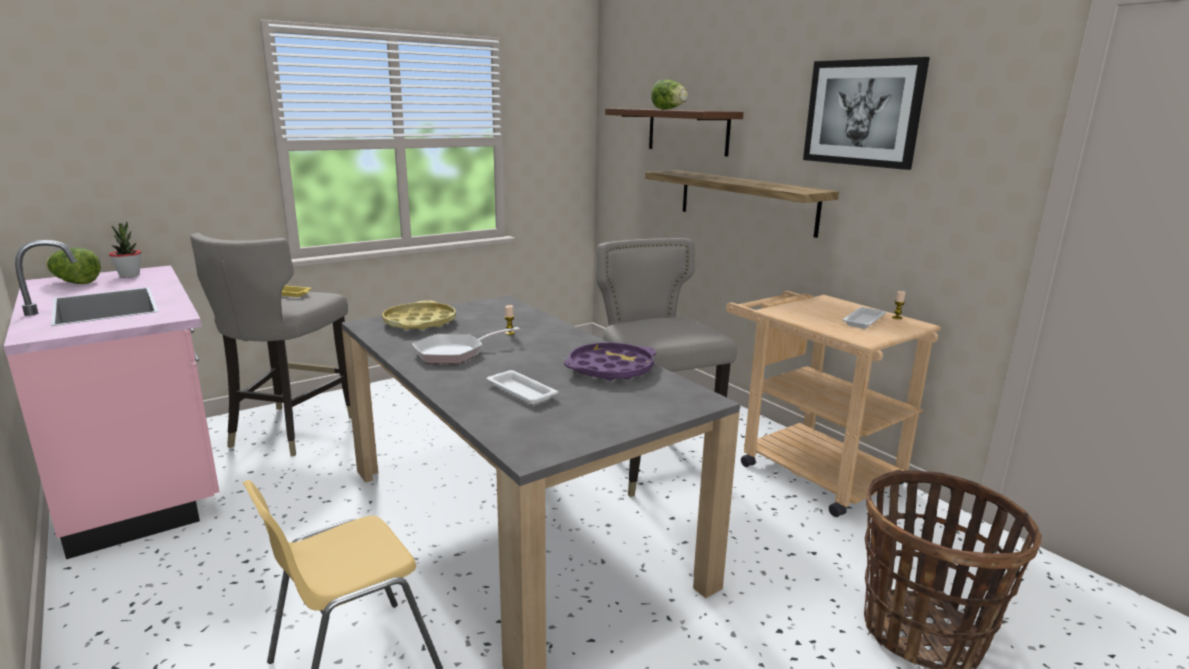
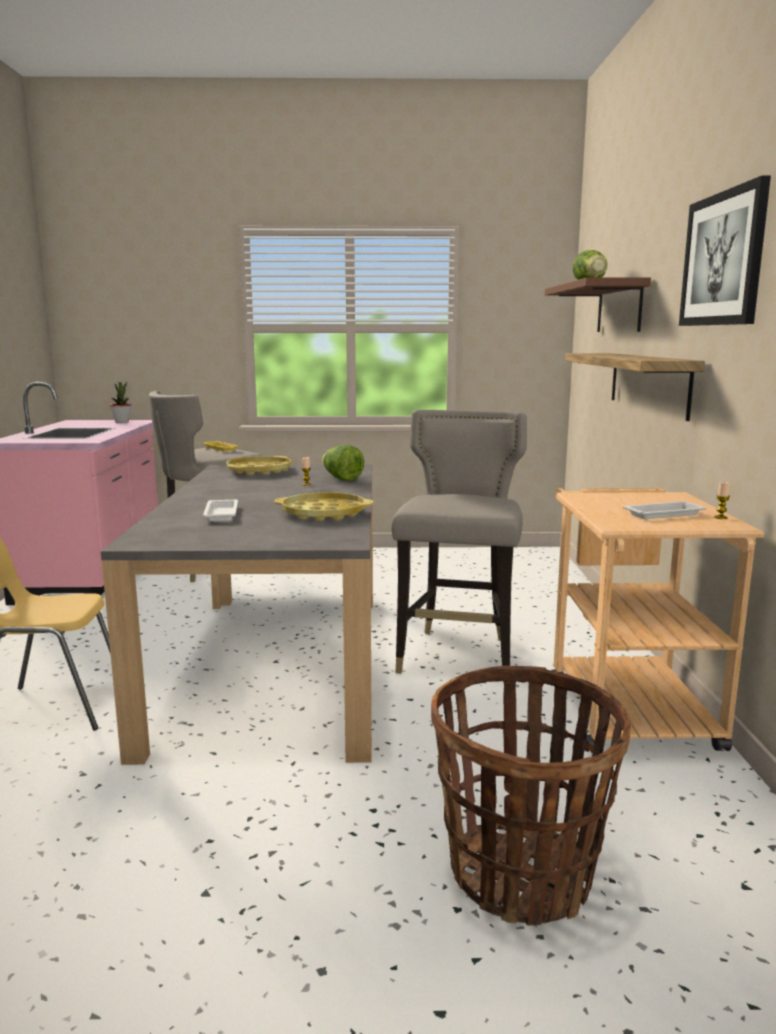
camera: 35 degrees right, 5 degrees down
(75, 282) = (86, 422): lettuce -> lettuce (341, 479)
(454, 353) = (236, 489): frying pan -> none
(610, 368) = (323, 513): purple tray -> yellow tray

